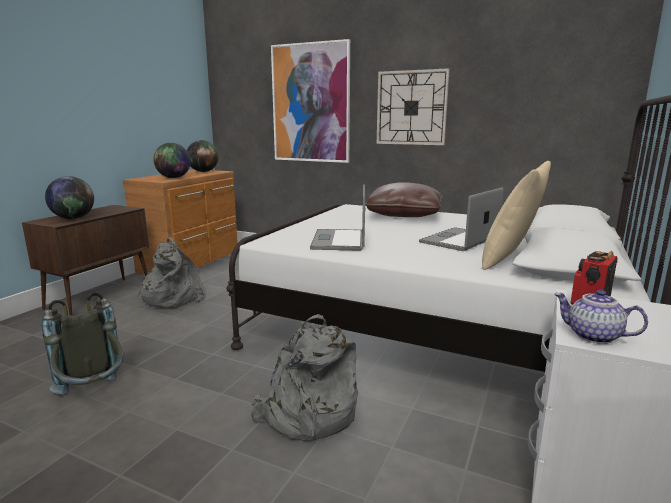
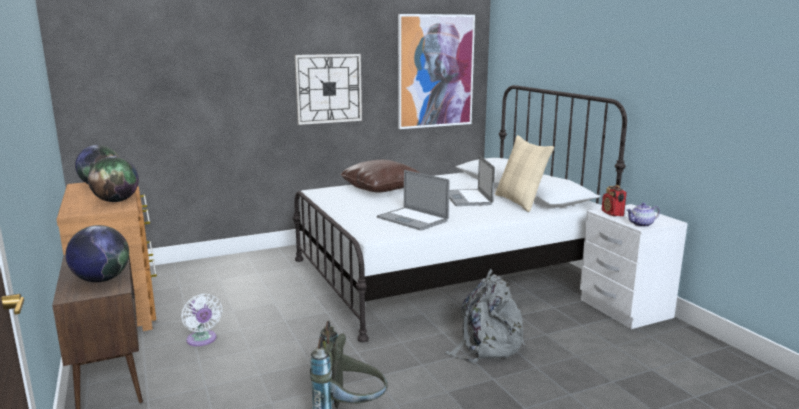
camera: 50 degrees left, 0 degrees up
(172, 298) = (202, 340): grey backpack -> white fan
(311, 103) = (216, 87): picture -> picture (435, 71)

